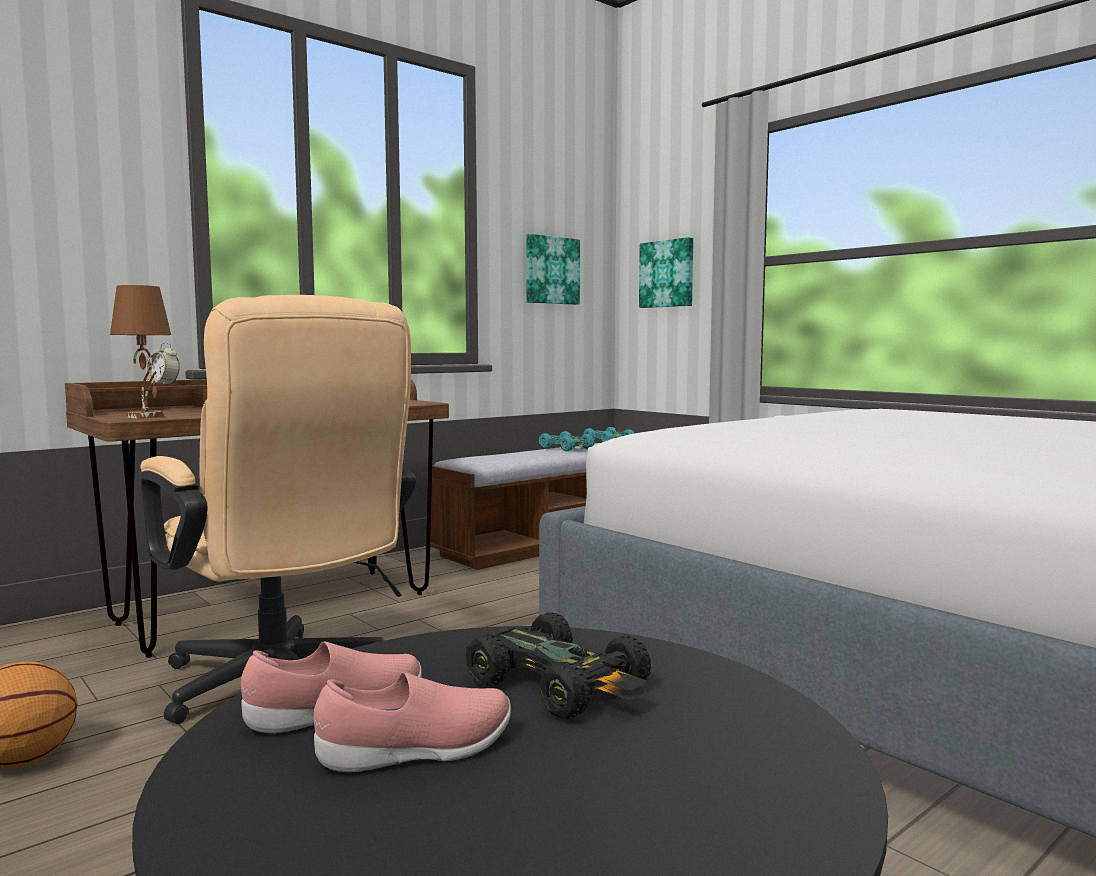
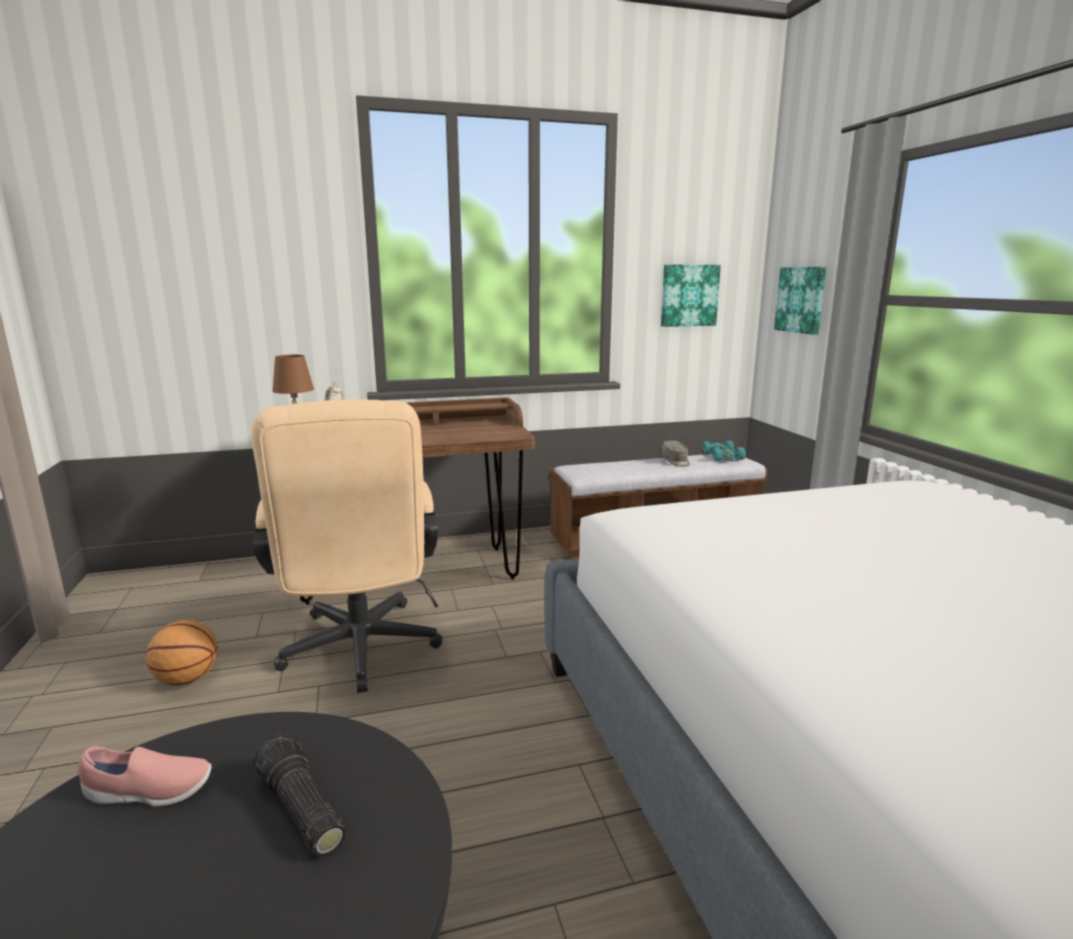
camera: 25 degrees right, 10 degrees up
(417, 752) = (140, 857): pink shoe -> none
(560, 685) = (298, 811): black toy car -> flashlight
(567, 448) = (675, 461): turquoise toy car -> grey cap

